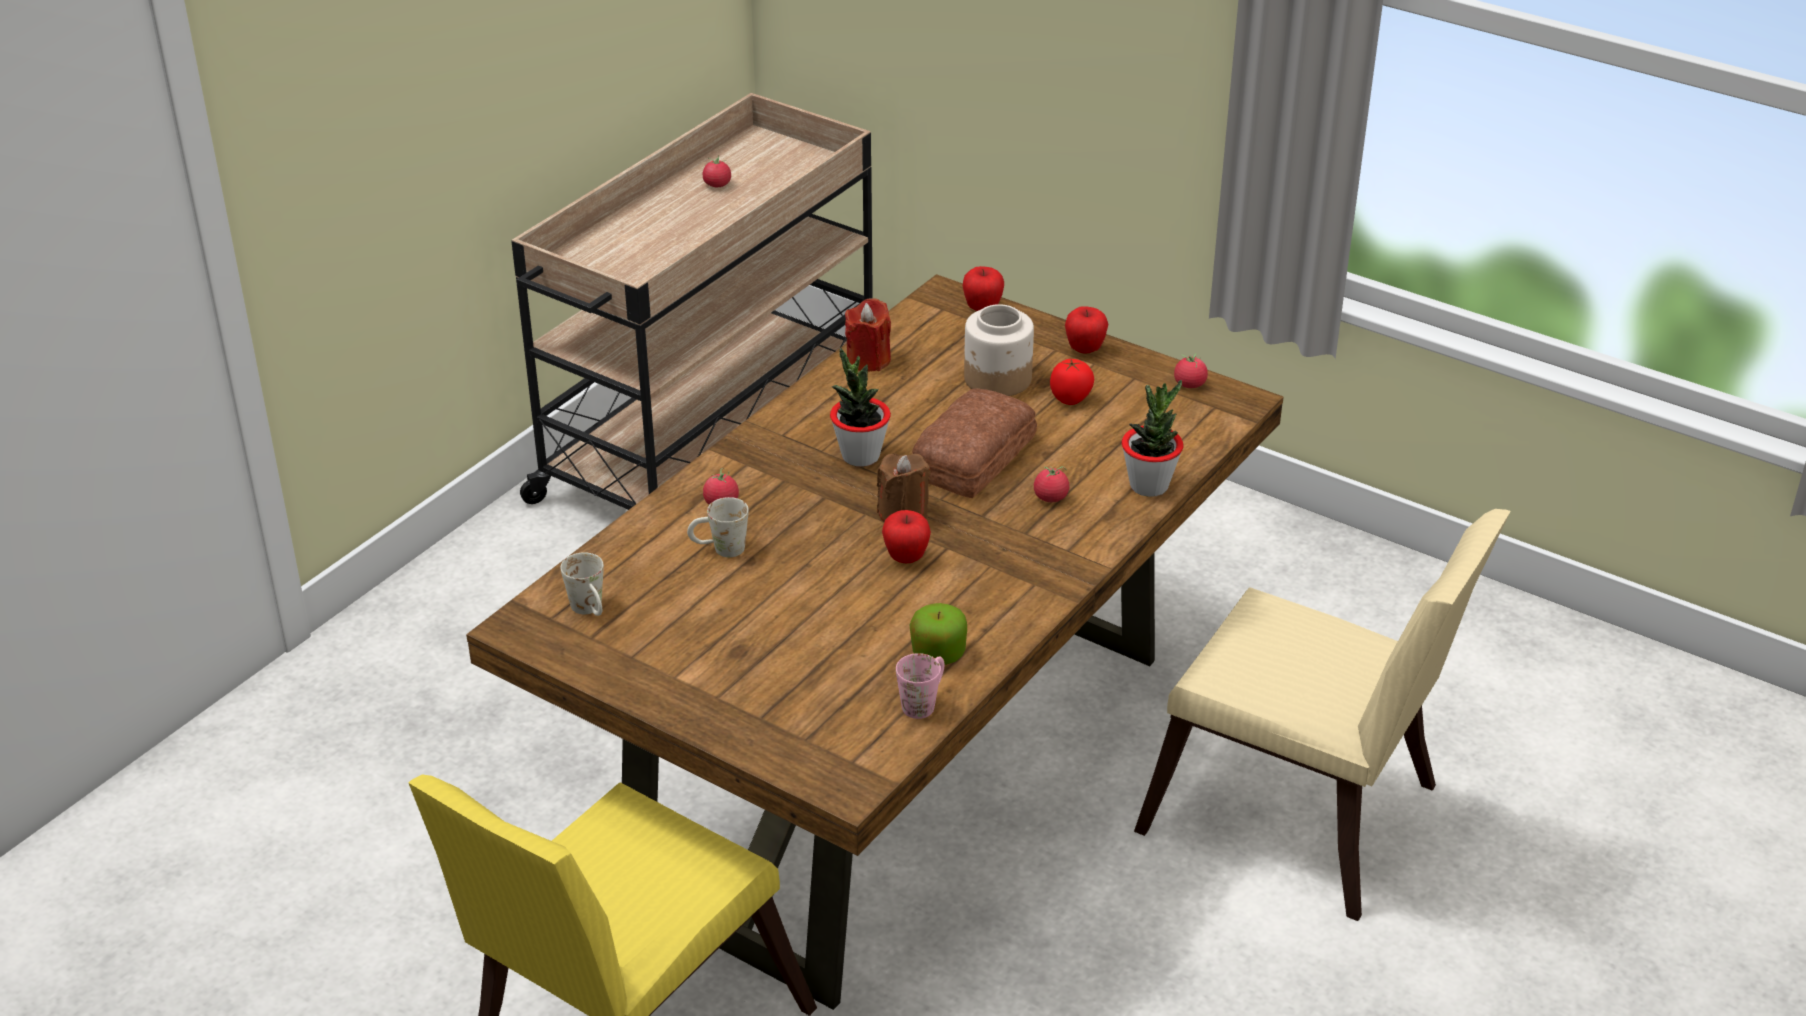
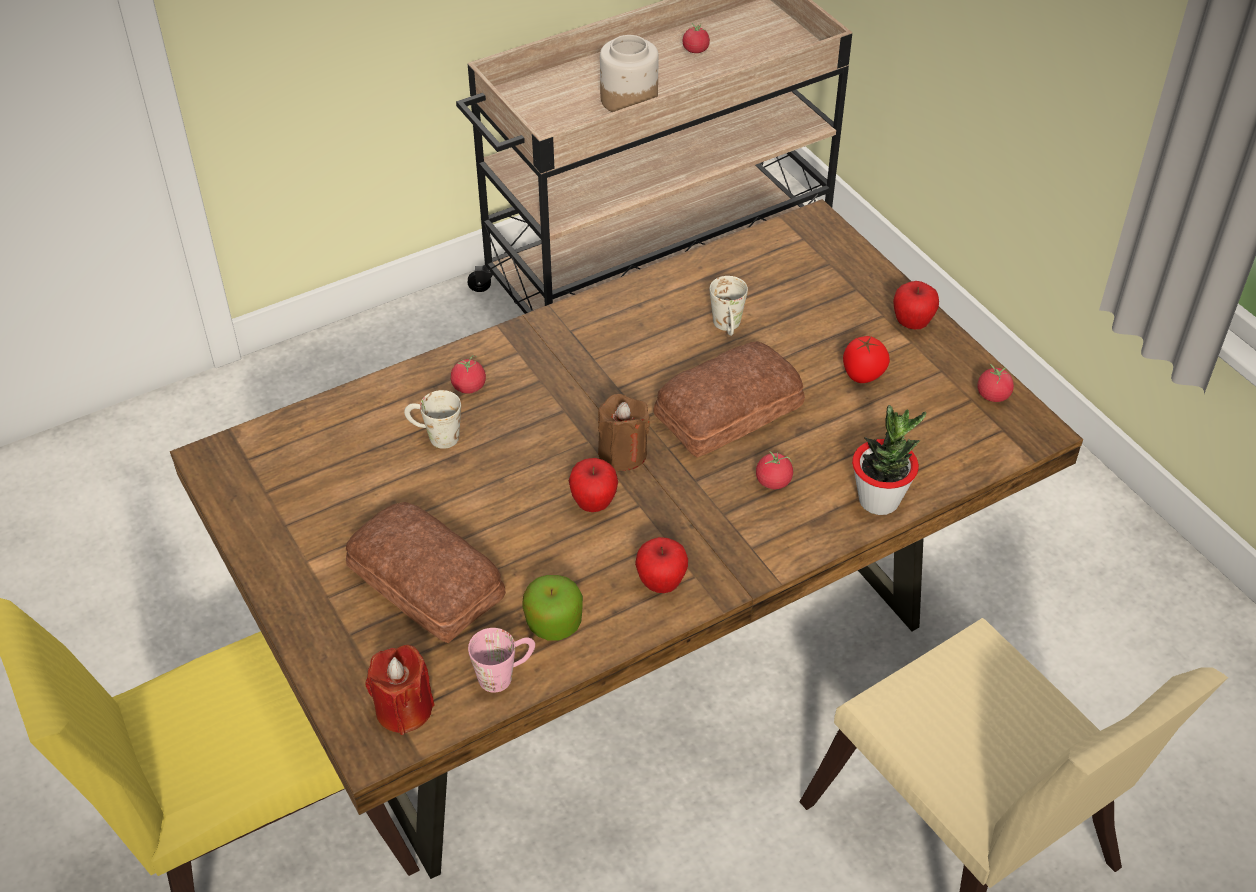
camera: 25 degrees right, 10 degrees up
(590, 610) = (284, 463): white mug -> white mug (728, 328)
(801, 661) = (425, 585): none -> bread
(860, 456) = (624, 376): potted plant -> none
(868, 360) = (699, 274): red candle -> red candle (404, 709)
(982, 308) = (841, 249): apple -> apple (661, 583)
(997, 379) = (806, 331): jar -> jar (628, 99)

